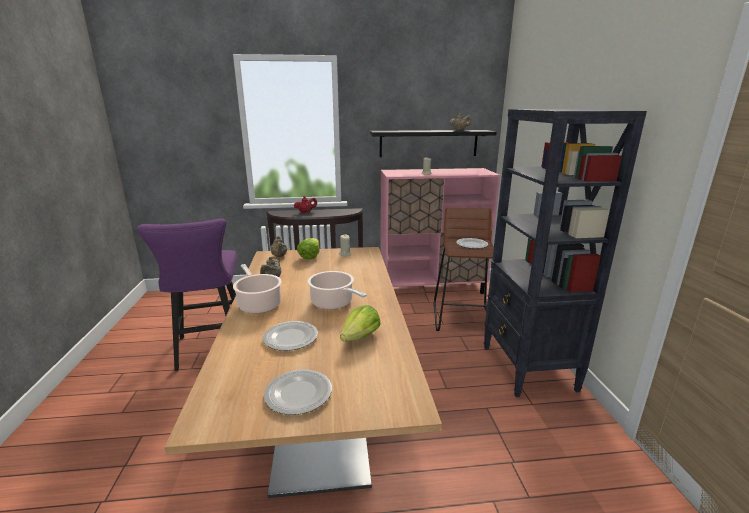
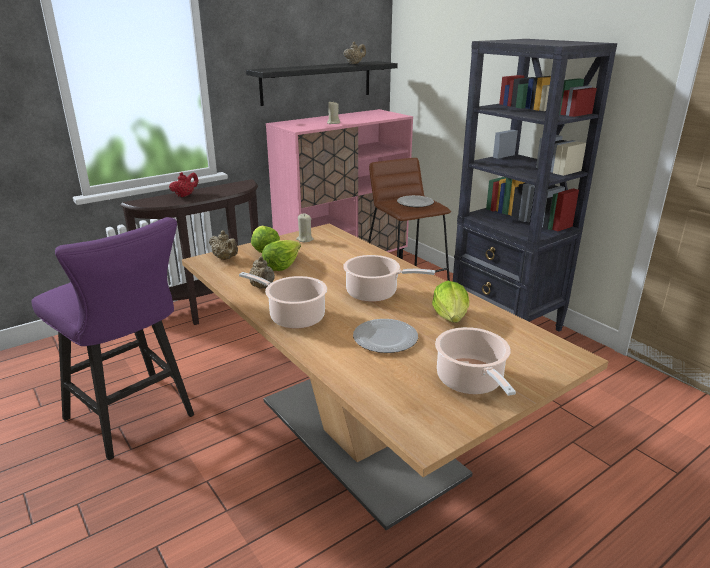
camera: 30 degrees left, 5 degrees up
(297, 394) = (471, 382): plate -> cooking pot
(304, 268) = (282, 265): none -> lettuce

